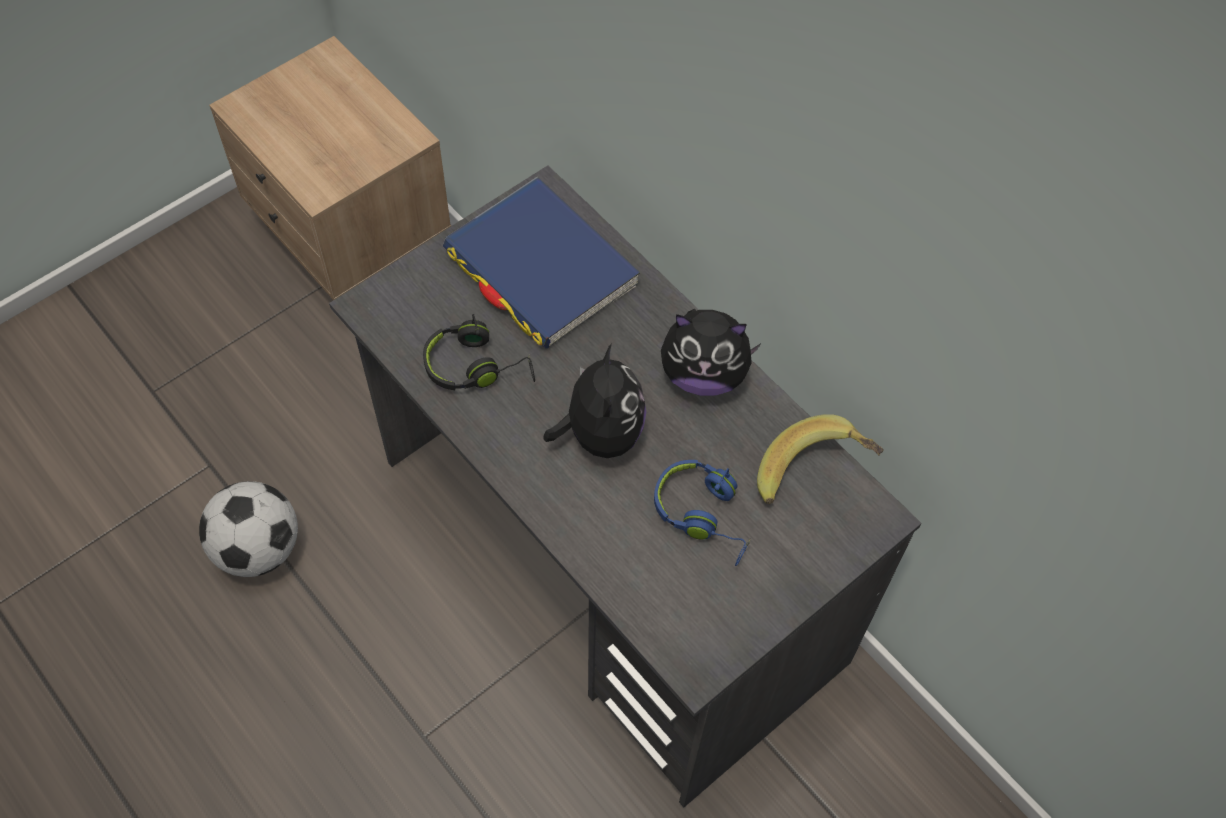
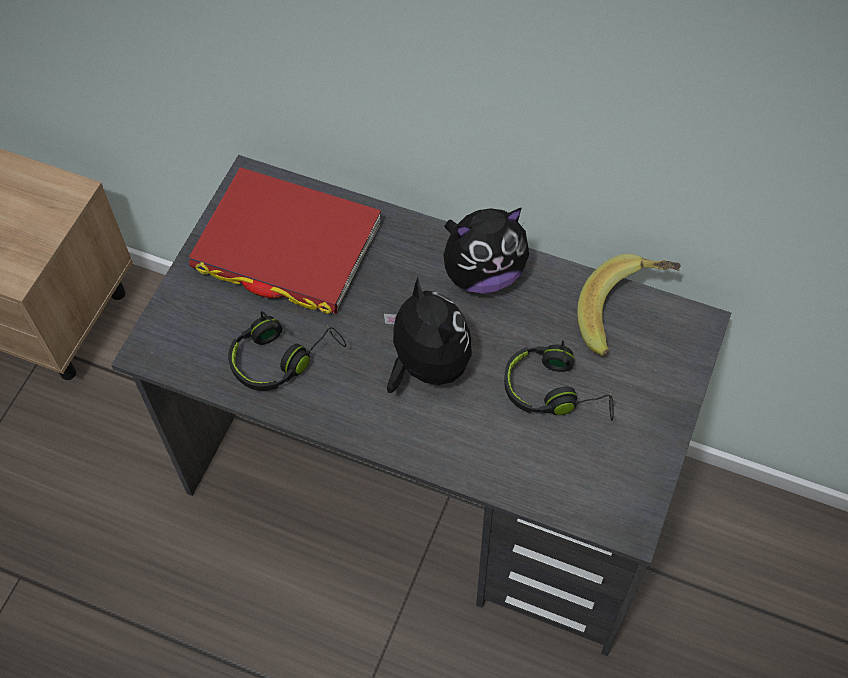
camera: 25 degrees left, 0 degrees up
(258, 548) = (110, 628): football -> none
(540, 268) = (287, 246): blue book -> red book
(704, 514) = (556, 391): blue headphones -> black headphones

